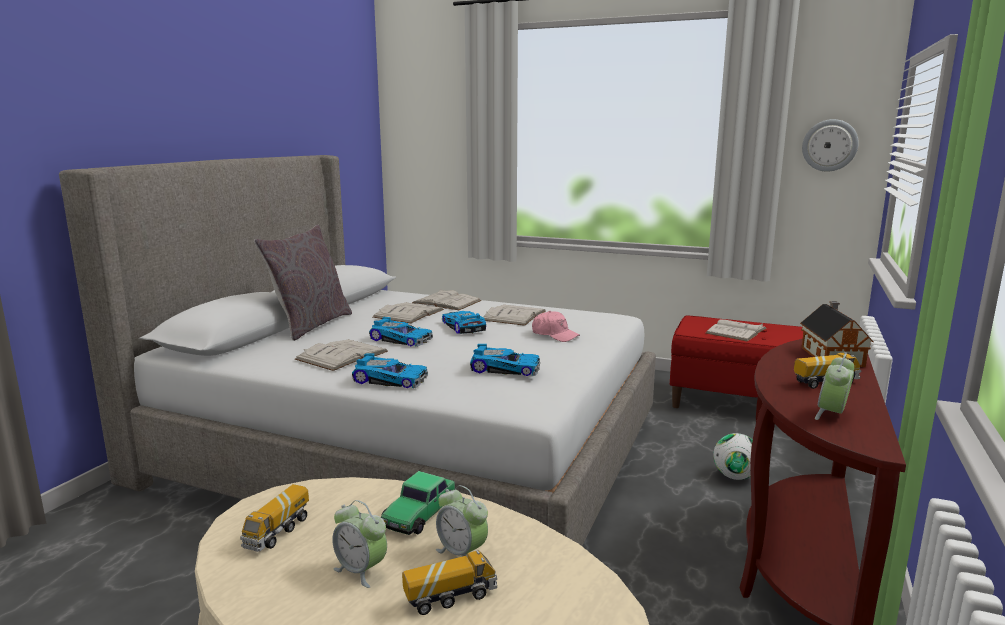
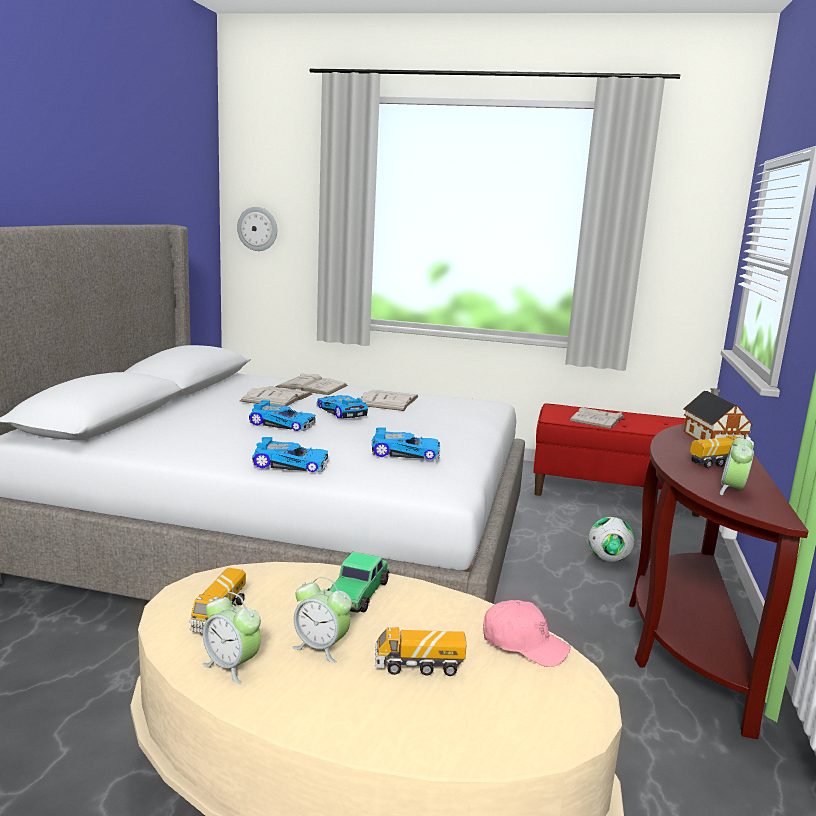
camera: 10 degrees left, 0 degrees up
(310, 325) = (174, 409): grey pillow -> none
(342, 355) = (227, 440): white book -> none
(450, 597) = (418, 666): toy truck -> toy truck turned 150 degrees counterclockwise
(462, 553) = (414, 628): alarm clock -> alarm clock (232, 666)
(555, 335) = (438, 420): pink cap -> pink cap (524, 644)
(829, 145) = (684, 240): wall clock -> wall clock (257, 229)

